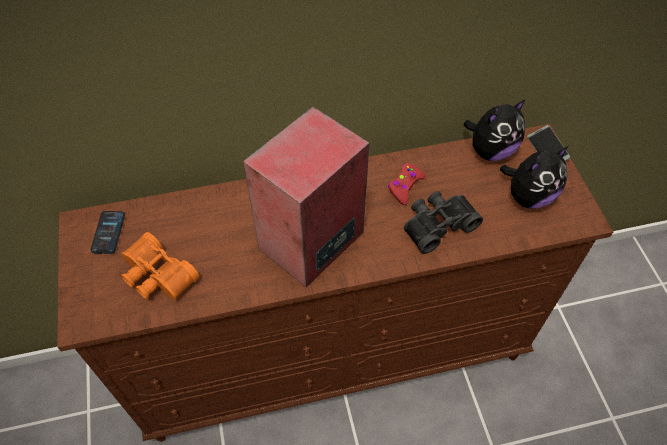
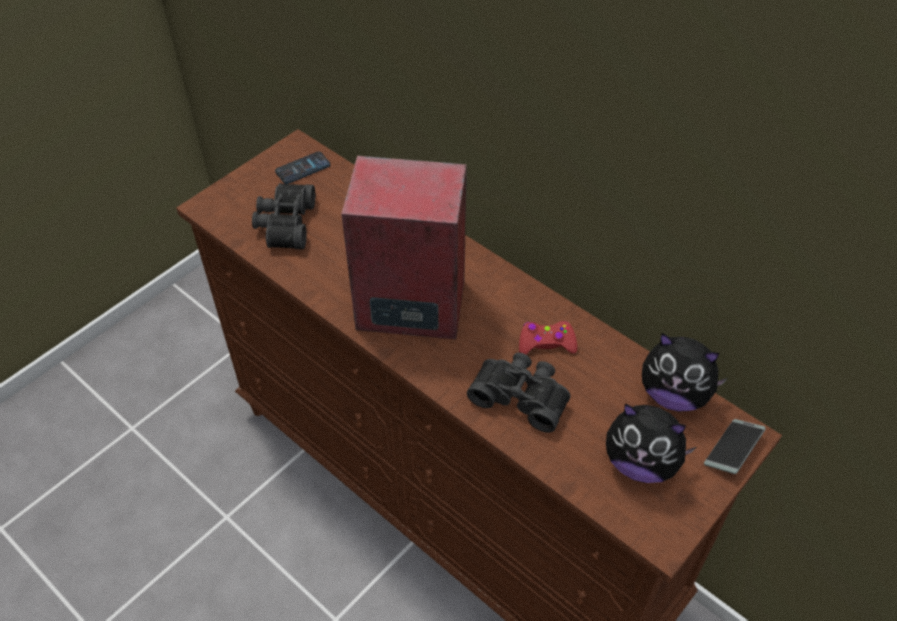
camera: 55 degrees right, 5 degrees down
(156, 277) = (284, 224): orange binoculars -> black binoculars

